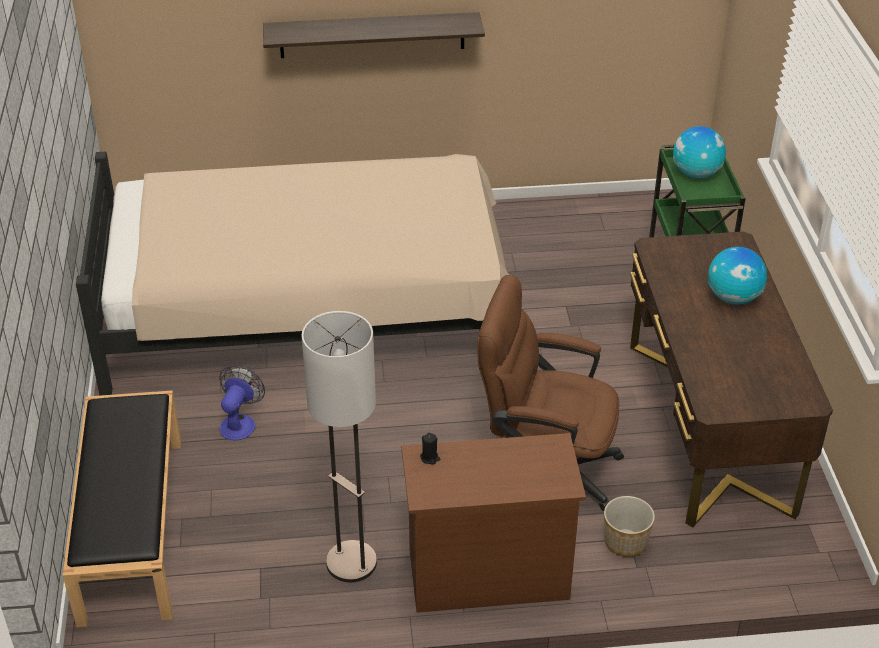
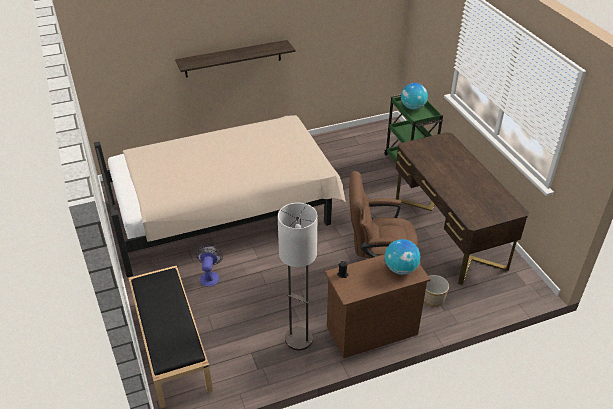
camera: 15 degrees left, 0 degrees up
(733, 298) = (457, 165): globe -> globe (400, 269)

